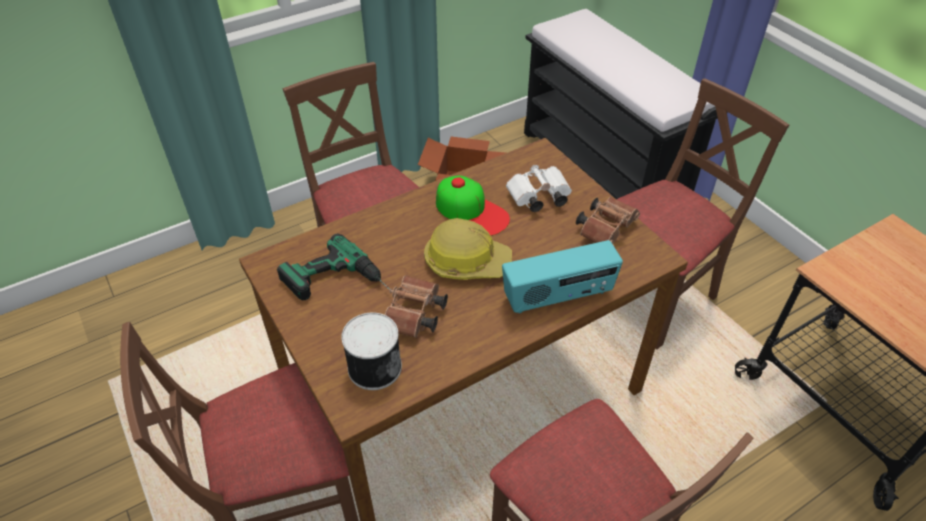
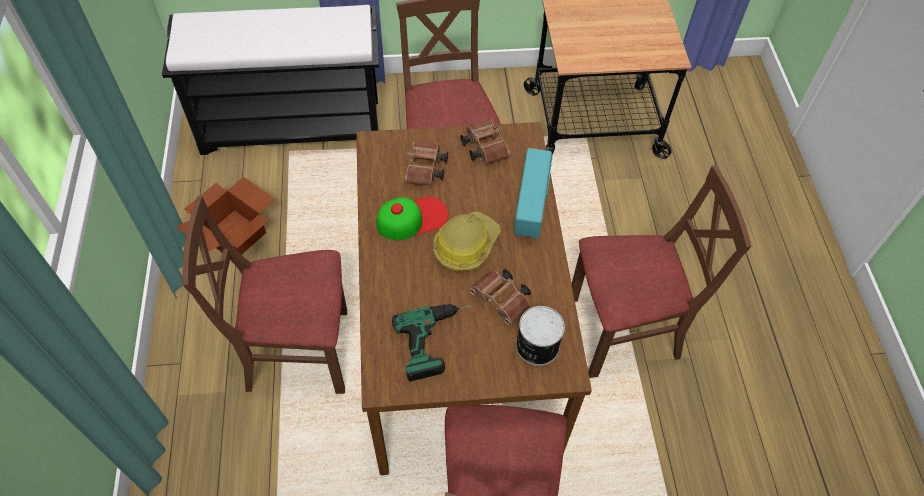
camera: 65 degrees left, 10 degrees up
(537, 198) = (425, 171): white binoculars -> brown binoculars

